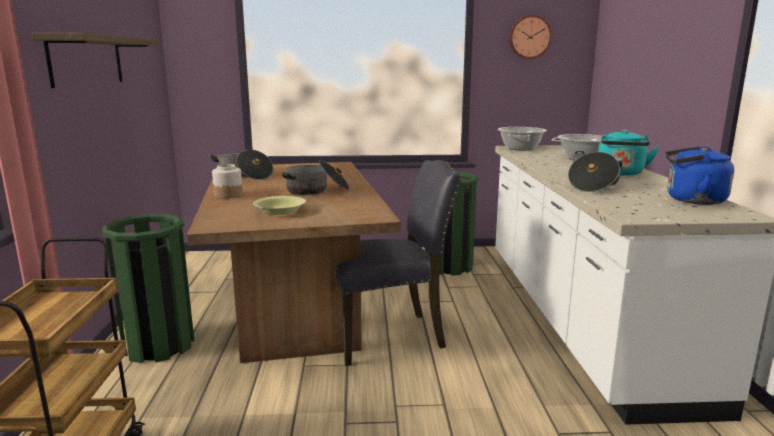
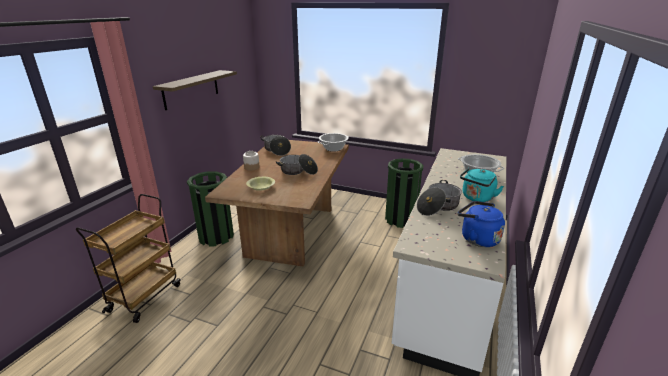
camera: 25 degrees right, 10 degrees up
(389, 336) = (324, 261): grey chair -> none
(520, 148) = (452, 154): cooking pot -> cooking pot (333, 148)
(529, 37) = (484, 70): wall clock -> none

